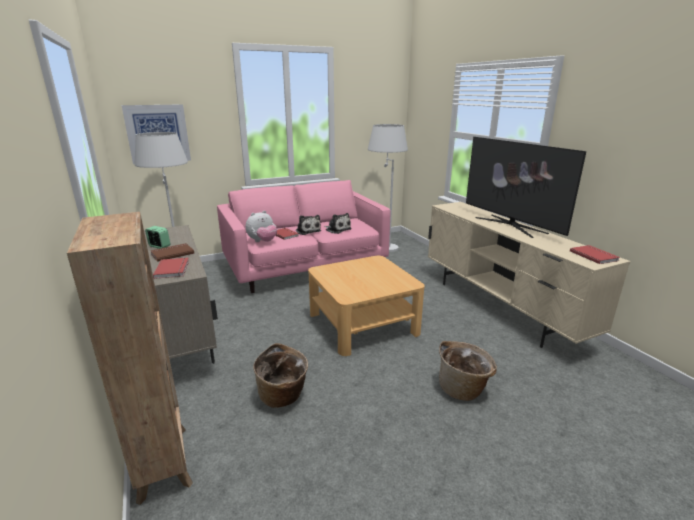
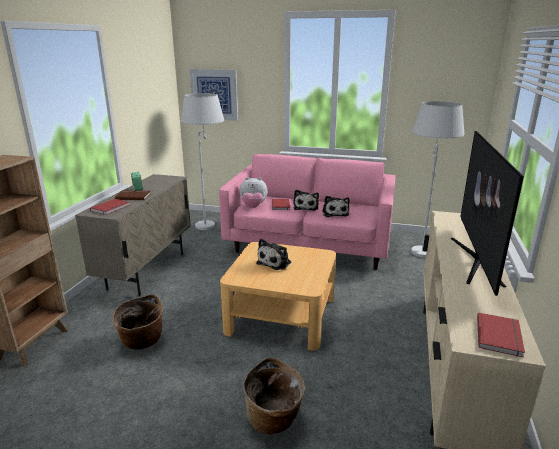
camera: 40 degrees right, 0 degrees up
(356, 276) = (275, 262): none -> plush toy

